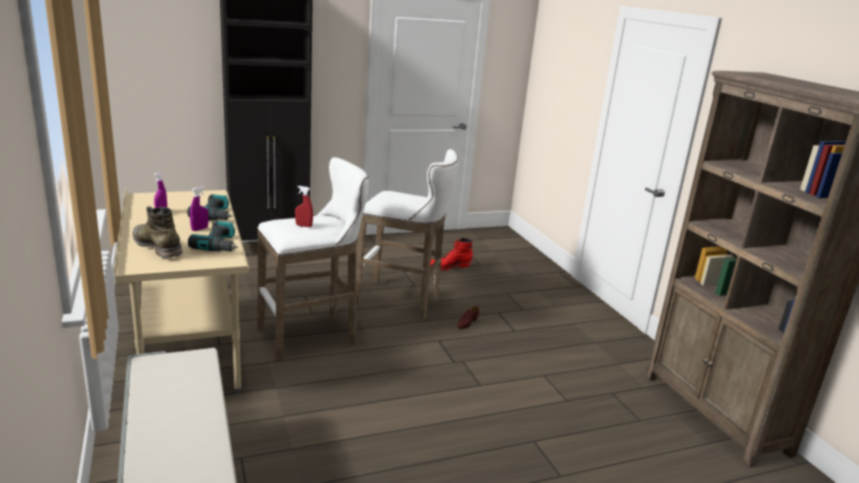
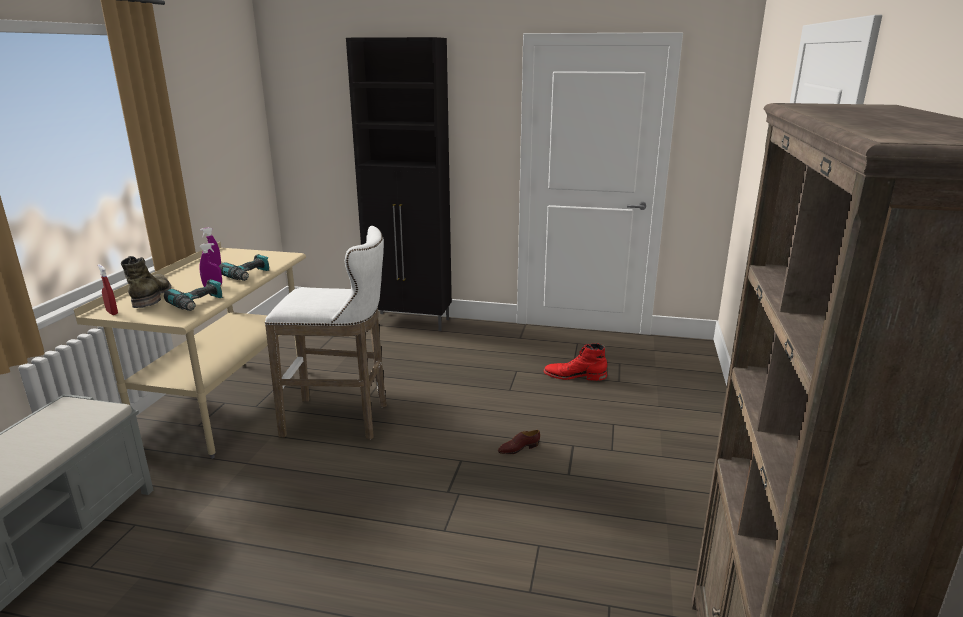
camera: 35 degrees right, 0 degrees up
(303, 226) = (311, 297): red spray bottle -> red spray bottle (112, 312)
(402, 300) = (475, 403): white stool -> none

